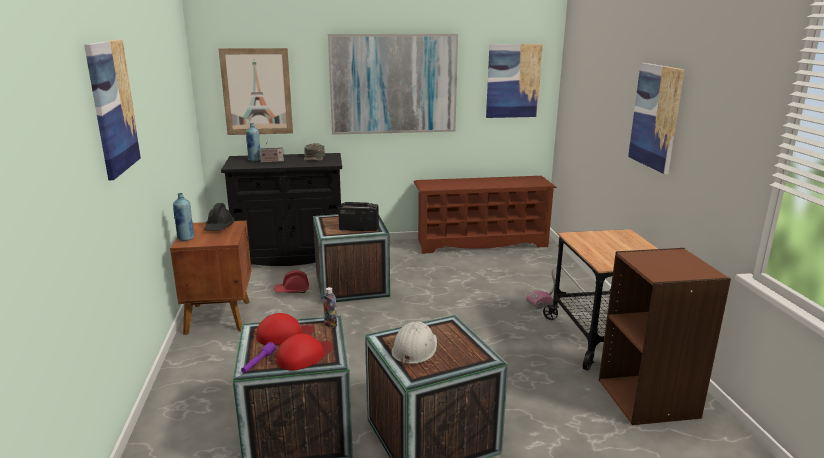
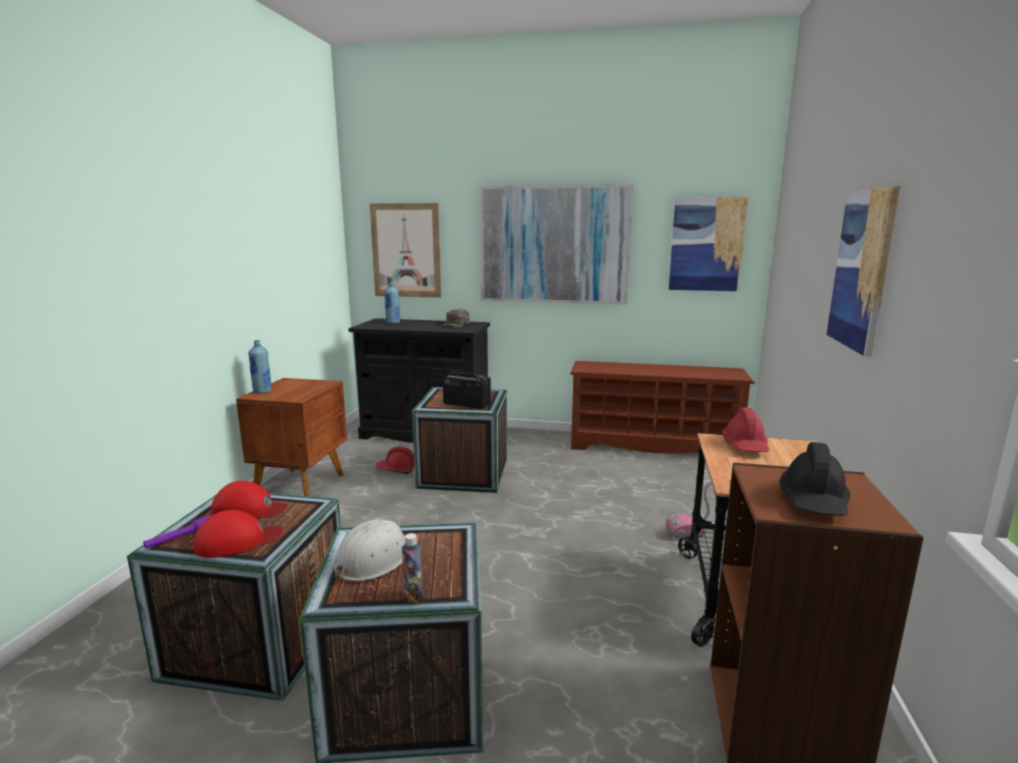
camera: 20 degrees right, 5 degrees down
(113, 107) = (137, 227): picture -> none
(219, 227) = (307, 385): black hard hat -> black hard hat (813, 501)
(271, 161) = (406, 325): radio -> none
(330, 324) = (312, 507): bottle -> bottle (413, 597)
(592, 238) = (745, 446): none -> red hard hat

